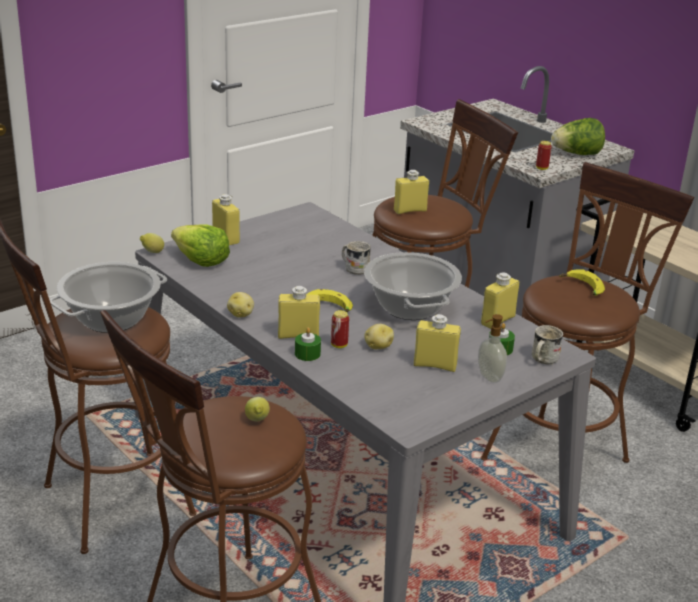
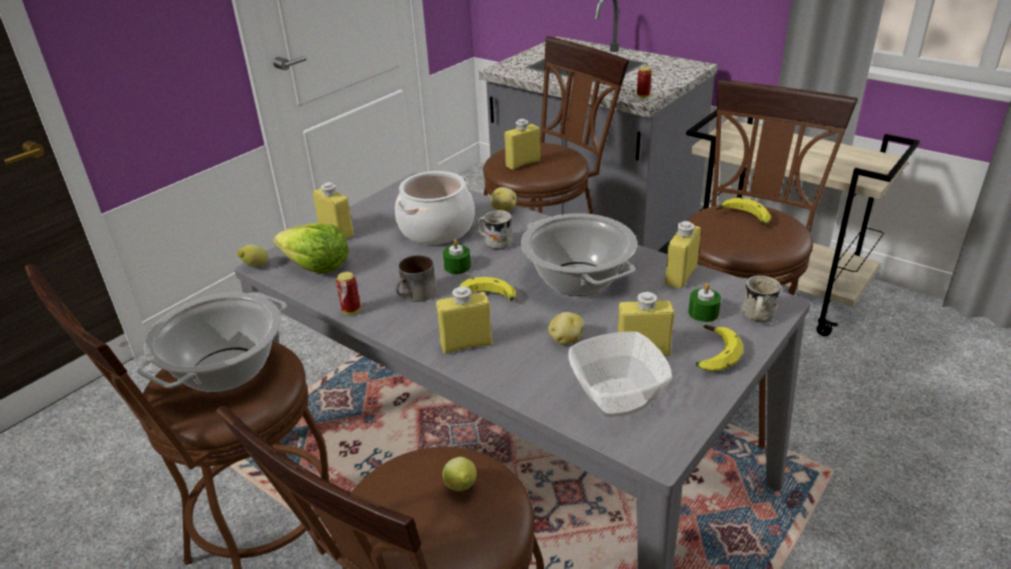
camera: 10 degrees left, 5 degrees up
(241, 314) = (387, 329): potato -> potato (504, 209)
(273, 295) = (416, 295): none -> mug
(307, 354) = (487, 368): green candle -> green candle (457, 267)
(310, 250) = (436, 228): none -> cooking pot
(339, 345) = (520, 347): can -> can (351, 310)
(398, 391) = (618, 398): none -> bowl
(488, 377) = (711, 354): soap dispenser -> banana
(576, 154) = (667, 76): lettuce -> none

